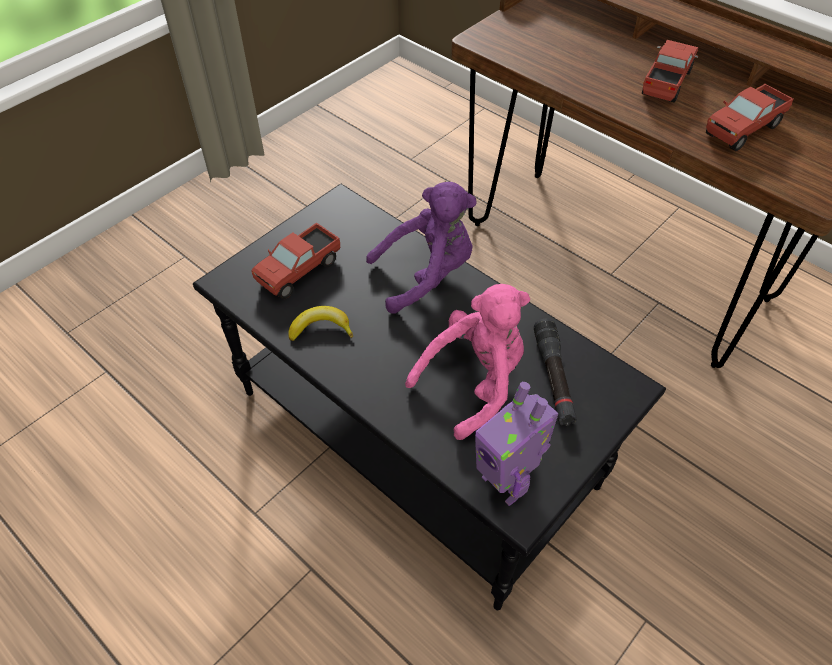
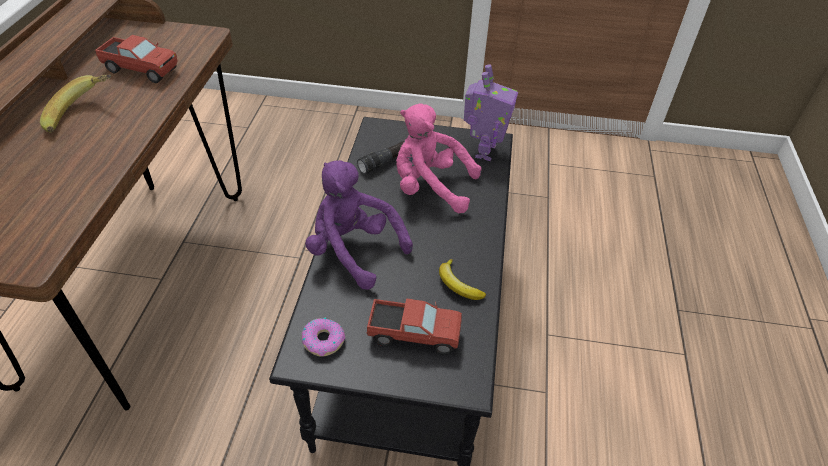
camera: 125 degrees left, 5 degrees down
(345, 219) = (323, 340): none -> donut
(665, 84) = (84, 116): toy truck -> banana

